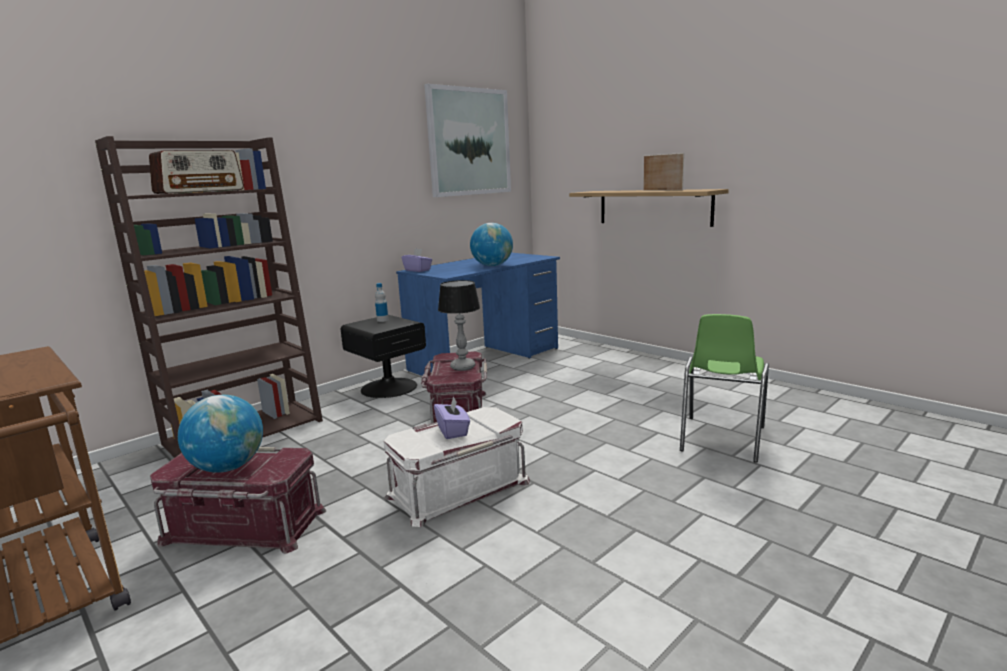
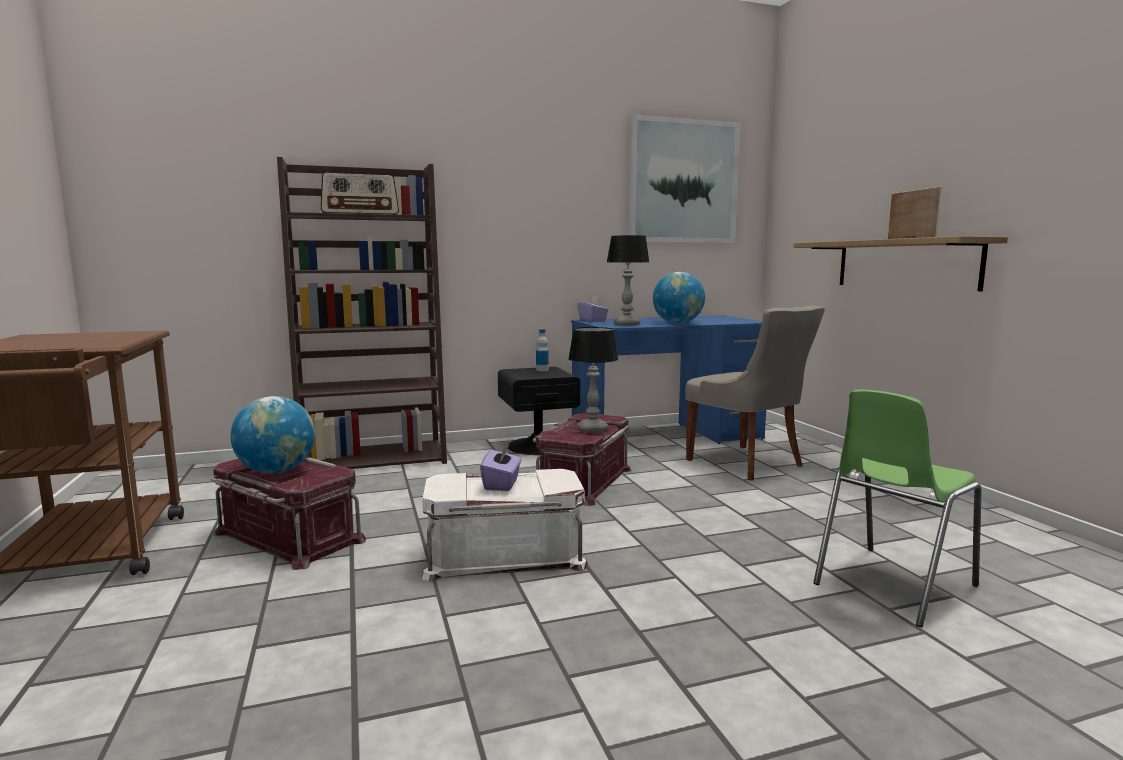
camera: 25 degrees right, 5 degrees down
(456, 272) = (627, 324): none -> table lamp
(563, 370) = (747, 463): none -> grey chair

